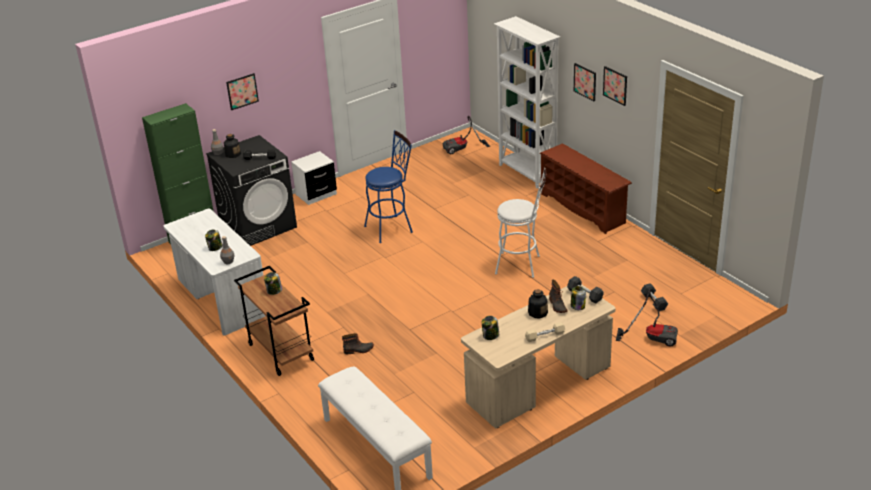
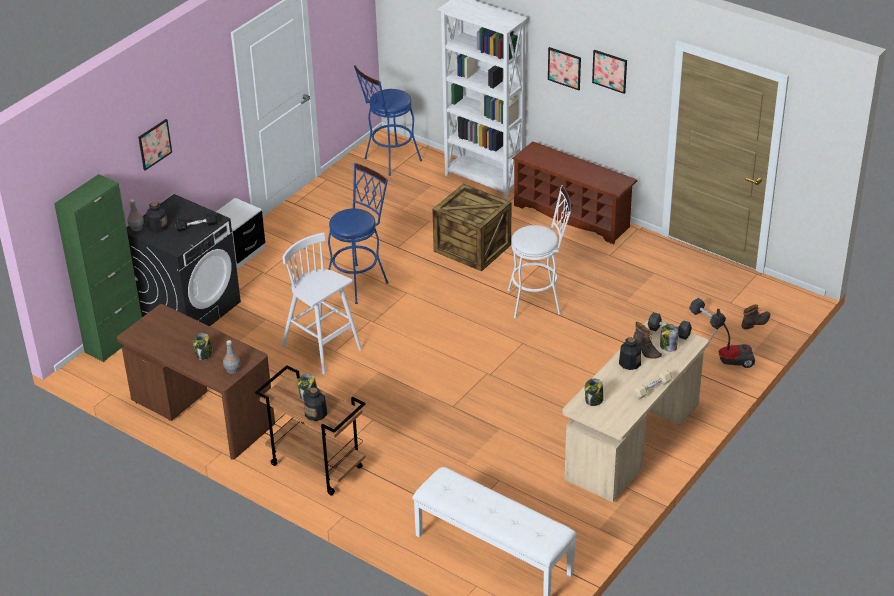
camera: 20 degrees left, 5 degrees up
(221, 299) = (201, 414): white desk -> brown desk
(271, 305) = (316, 413): none -> bottle
(336, 270) = (322, 348): none -> white stool
(358, 350) = (408, 444): boot -> boot (756, 322)
(462, 149) = (389, 161): vacuum cleaner -> blue stool
(491, 218) = (473, 247): none -> crate

